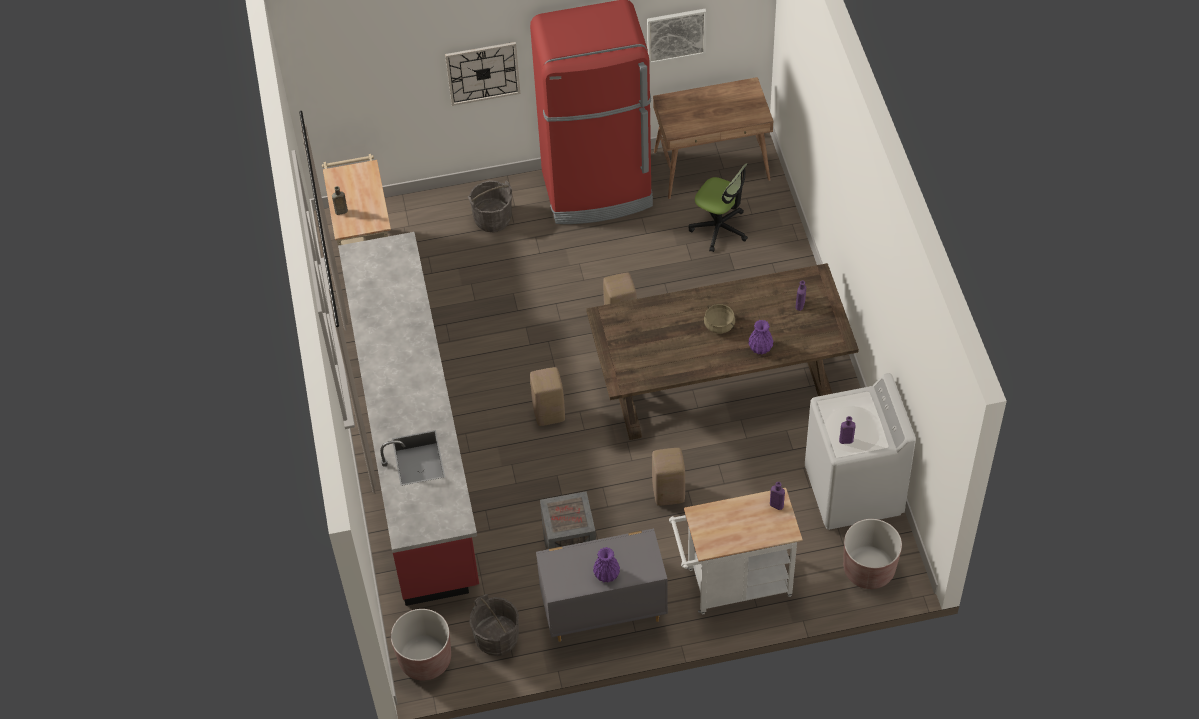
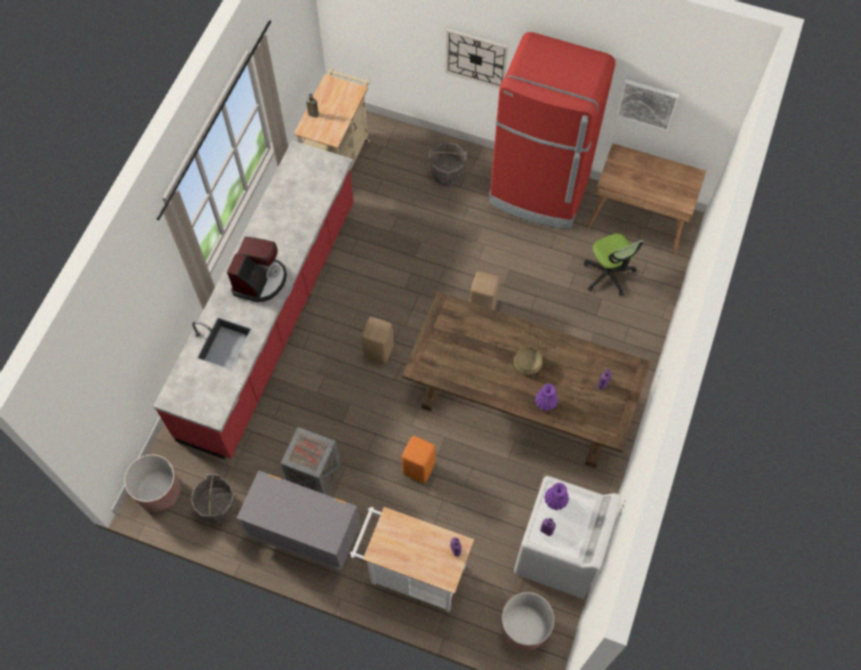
camera: 30 degrees right, 10 degrees up
(409, 384) = (260, 280): none -> coffee machine
(606, 575) = (294, 522): purple vase -> purple vase (555, 501)
(668, 494) = (418, 469): beige stool -> orange stool

